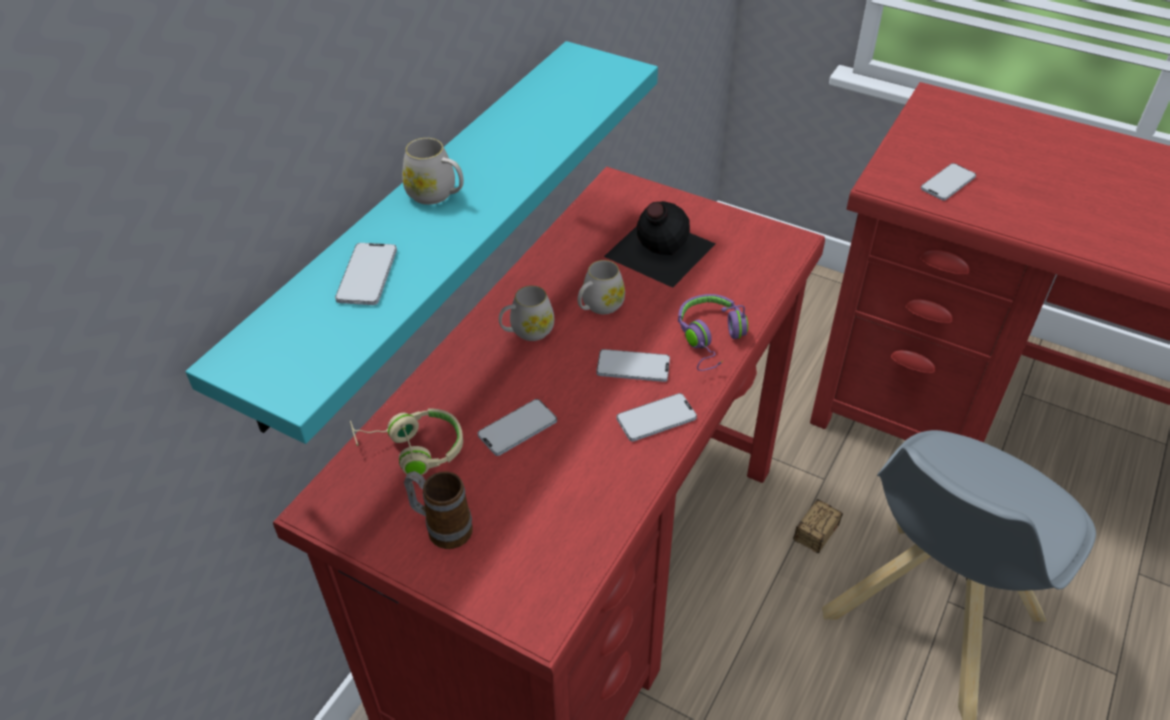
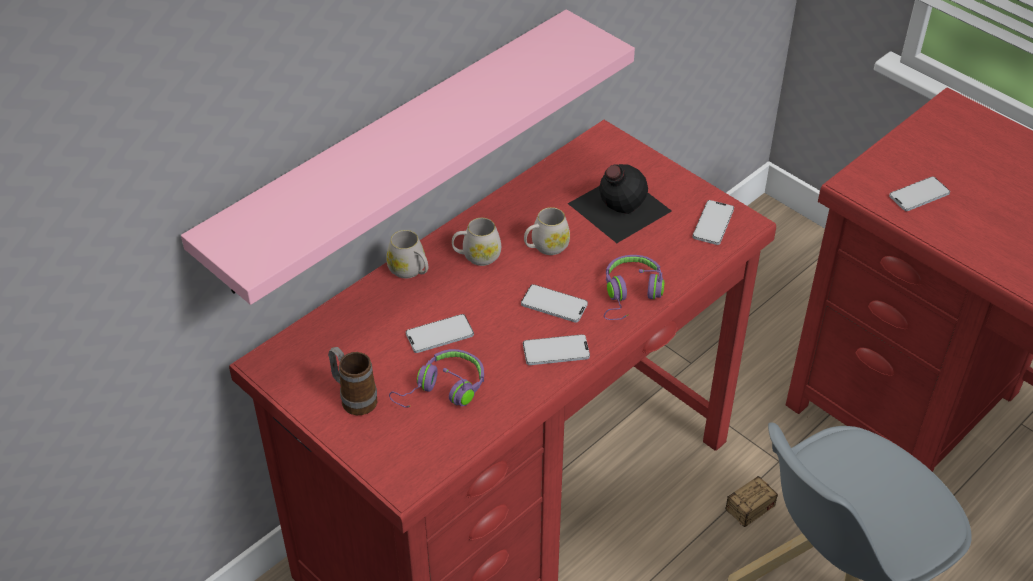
camera: 15 degrees right, 0 degrees up
(367, 275) = (330, 188): phone -> phone (713, 223)
(412, 449) = (350, 333): beige headphones -> none
(418, 224) = (394, 150): turquoise shelf -> pink shelf
(437, 195) = (405, 132): white mug -> white mug (410, 270)
(545, 494) = (442, 390): none -> purple headphones

